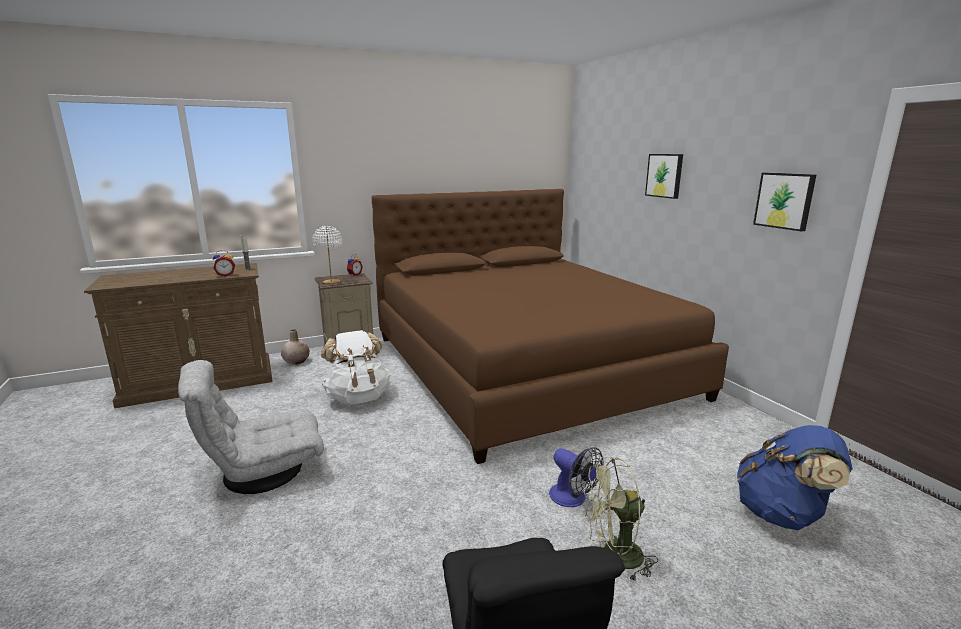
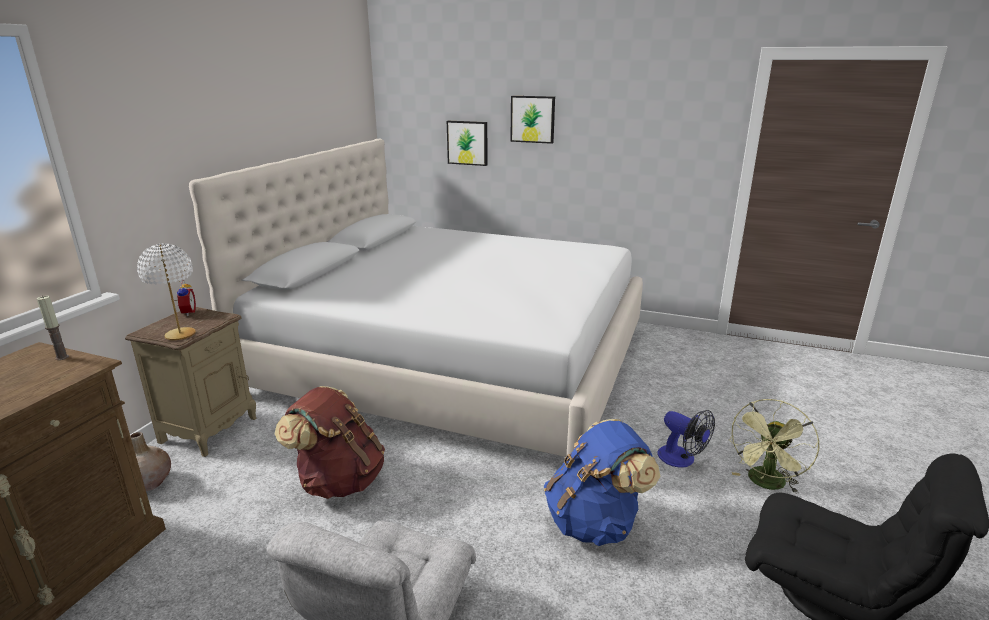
camera: 45 degrees left, 5 degrees up
(226, 275) = (51, 381): alarm clock -> none
(358, 397) = (339, 480): white backpack -> brown backpack
(526, 365) = (454, 359): brown bed -> white bed
(572, 499) = (682, 459): fan -> fan turned 45 degrees clockwise
(782, 514) = (780, 396): blue backpack -> blue backpack (595, 522)
(784, 200) = (675, 140): picture -> picture (468, 142)

